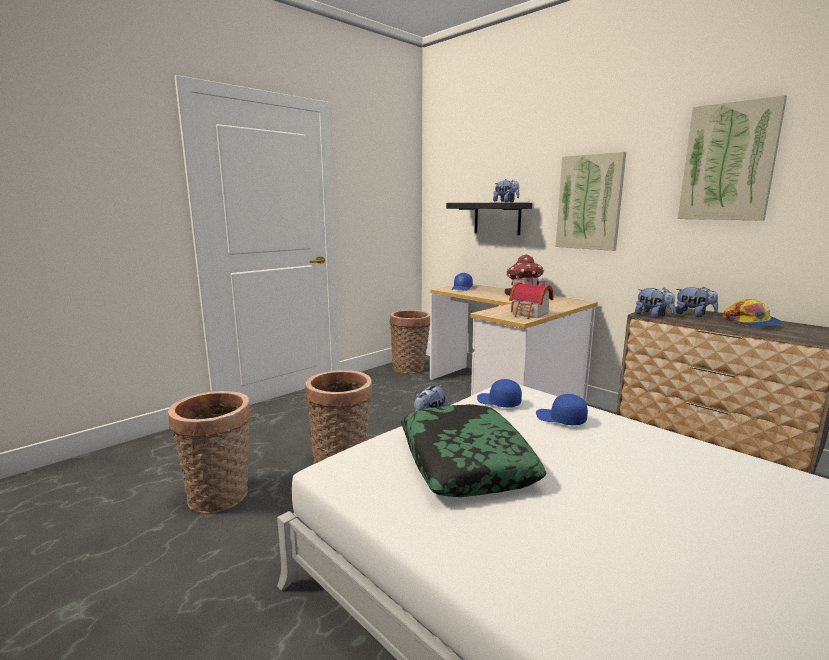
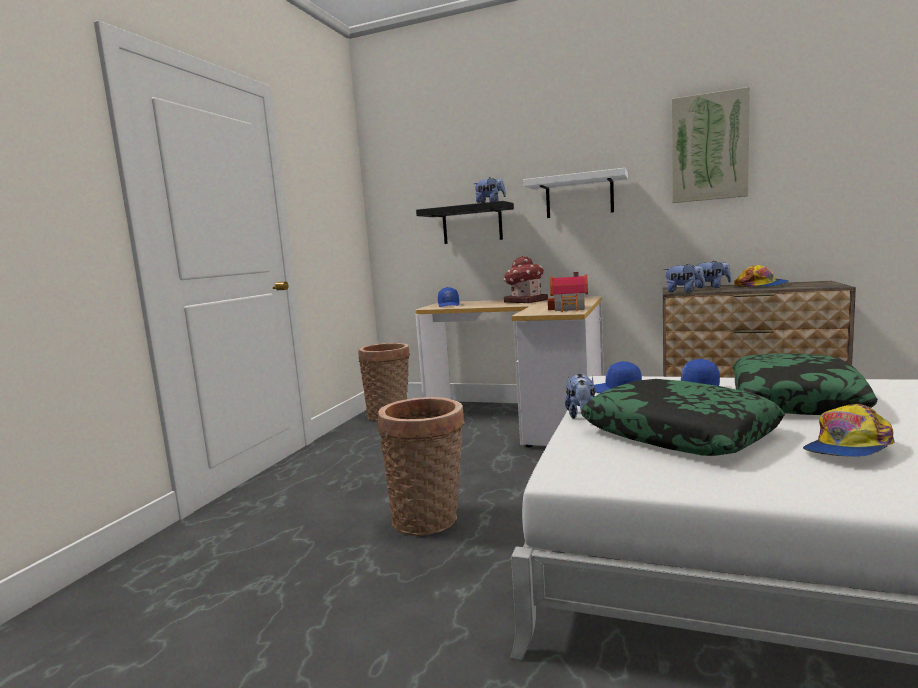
camera: 25 degrees left, 5 degrees down
(220, 498) = (313, 601): basket -> none
(567, 528) = (848, 447): none -> cap
(589, 202) = (579, 196): picture -> white shelf
(624, 461) = (795, 399): none -> pillow

